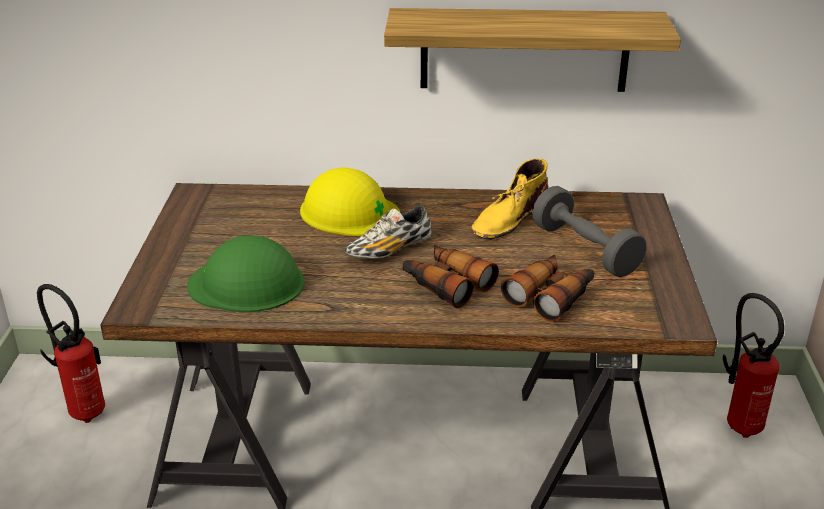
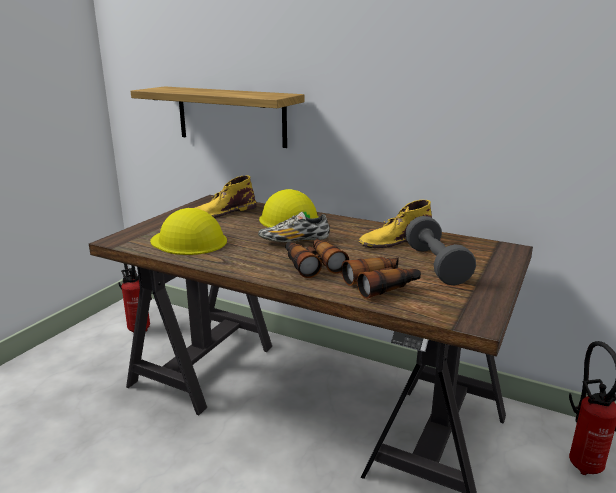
camera: 25 degrees right, 10 degrees down
(236, 216) = (223, 212): none -> yellow boot
(247, 284) = (189, 241): green hard hat -> yellow hard hat
(524, 50) = (427, 119): shelf -> shelf (231, 116)

